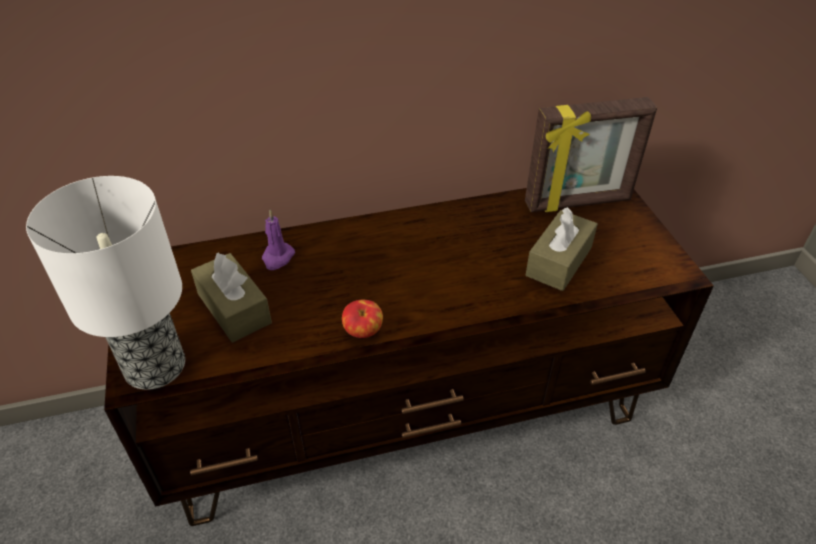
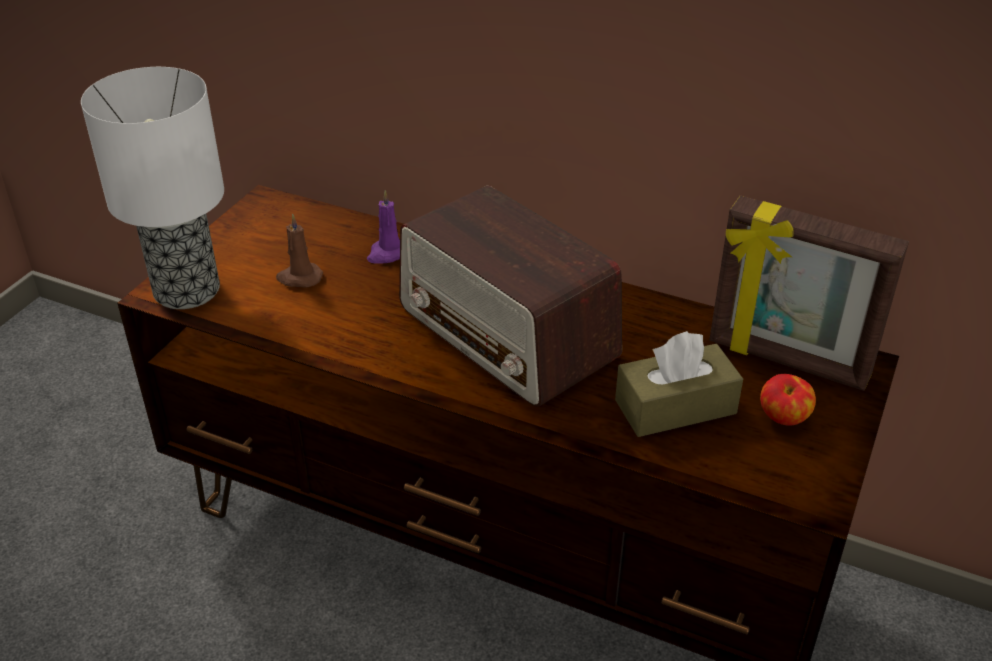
camera: 40 degrees right, 5 degrees down
(234, 308) = (299, 278): brown tissue box -> brown candle
(363, 332) = (383, 359): apple -> apple (783, 418)
(418, 269) = (508, 333): none -> radio

